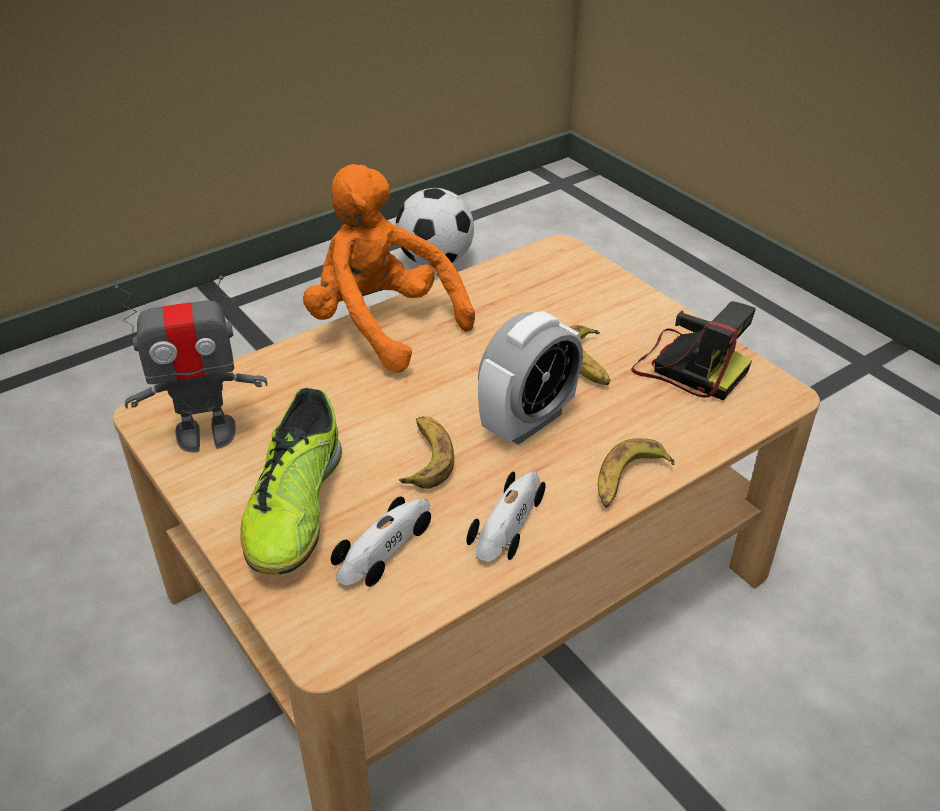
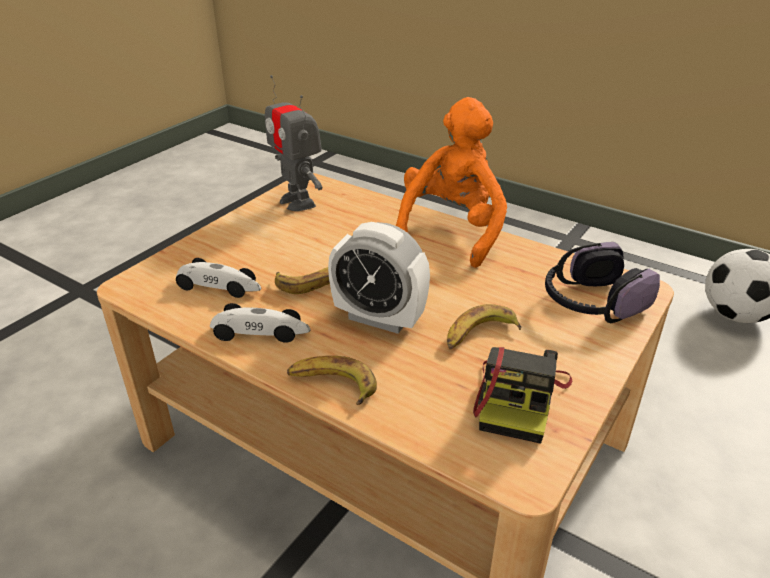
camera: 70 degrees right, 5 degrees down
(295, 507) = (244, 246): shoe -> none
(568, 283) = (591, 303): none -> headphones

